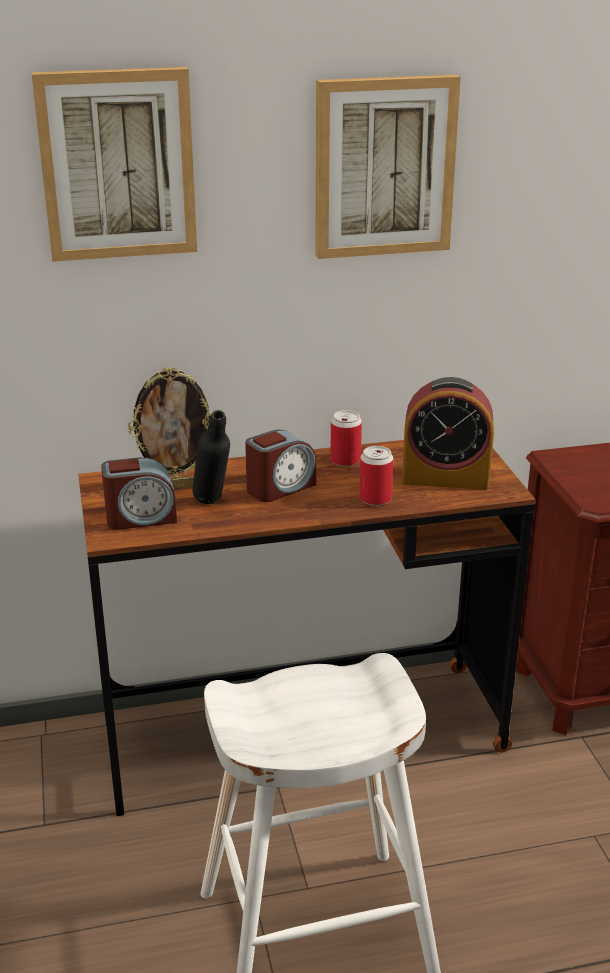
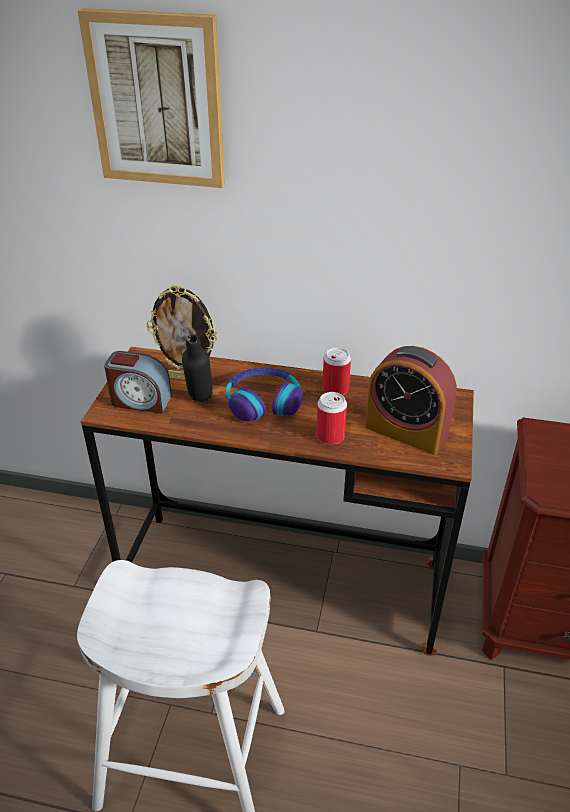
camera: 25 degrees right, 10 degrees up
(280, 488) = (263, 402): alarm clock -> headphones
(384, 167) = (403, 133): picture -> none

